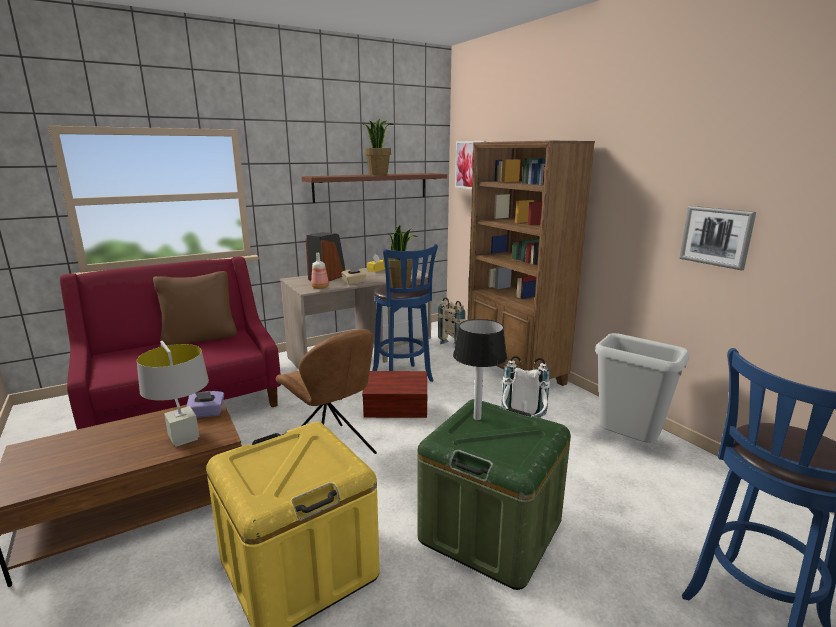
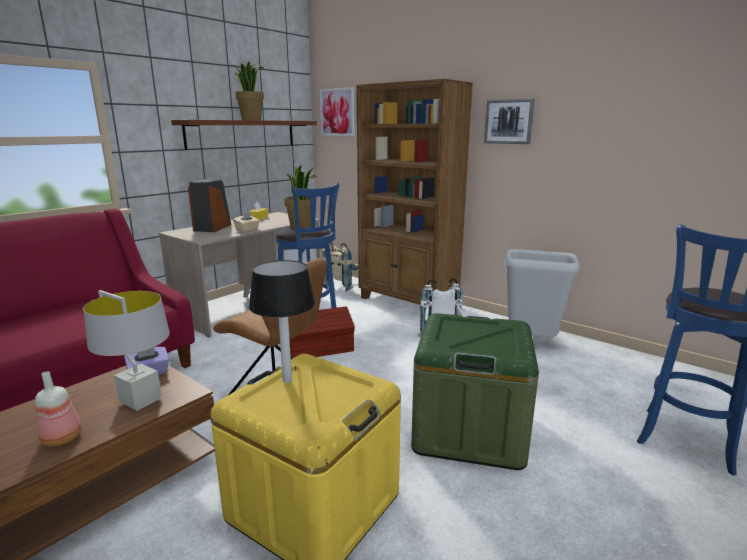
camera: 20 degrees left, 0 degrees up
(200, 338) = (84, 302): brown pillow -> none
(320, 287) = (214, 236): bottle -> bottle (62, 437)
(477, 418) = (449, 327): table lamp -> table lamp (287, 380)
(716, 236) = (587, 158): picture -> picture (508, 121)

